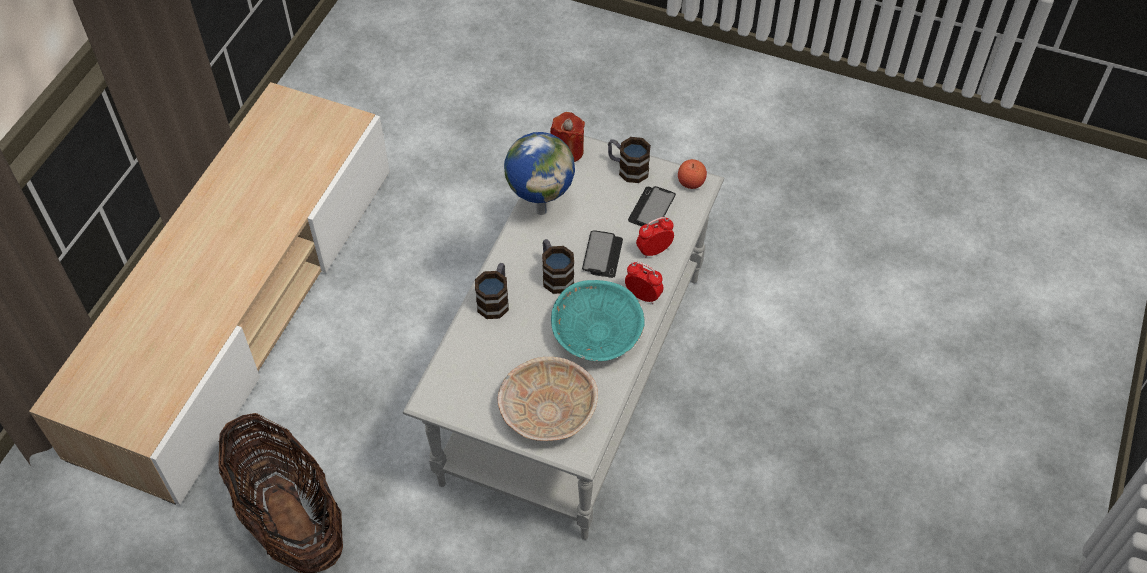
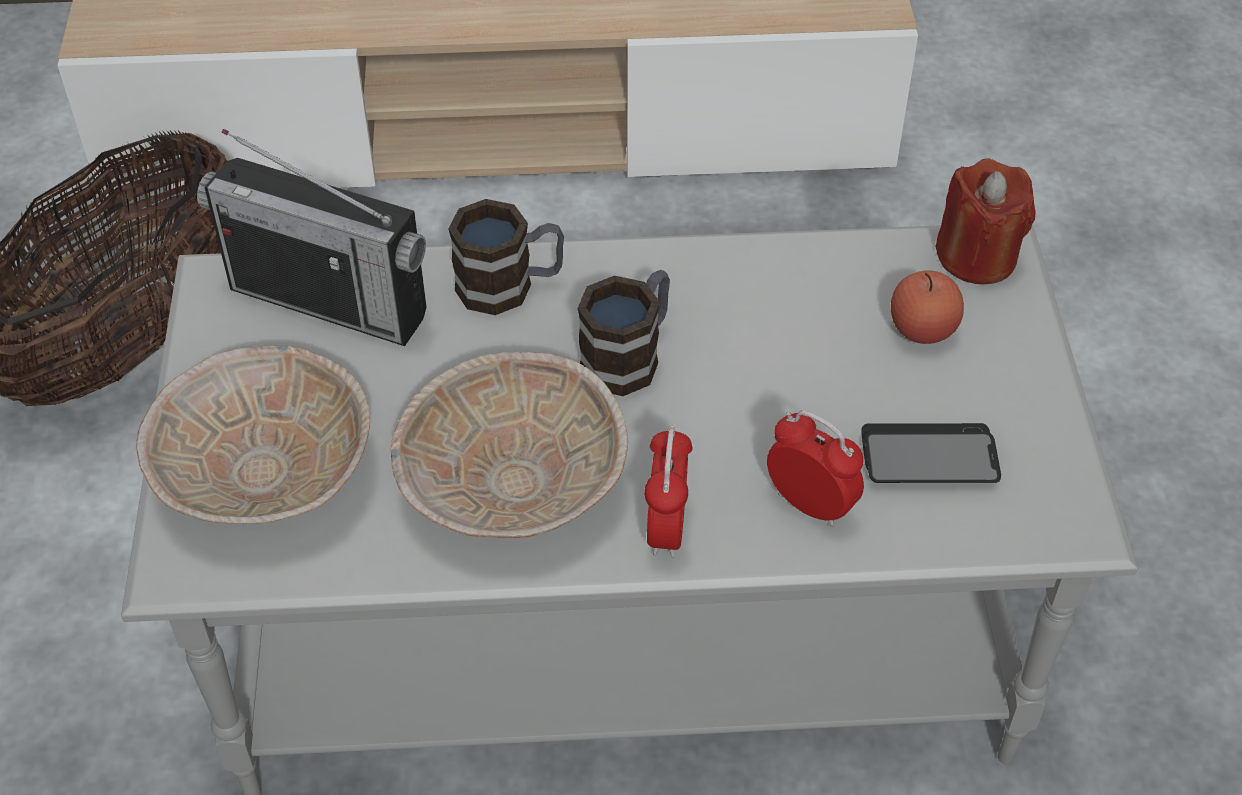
camera: 65 degrees right, 5 degrees down
(467, 363) = (329, 301): none -> radio
(540, 209) = (788, 270): globe -> none
(597, 335) = (510, 483): turquoise bowl -> beige bowl
(602, 255) = (735, 415): phone -> none
(627, 168) = (1010, 373): mug -> none
(691, 182) = (1064, 504): apple -> apple (922, 329)

